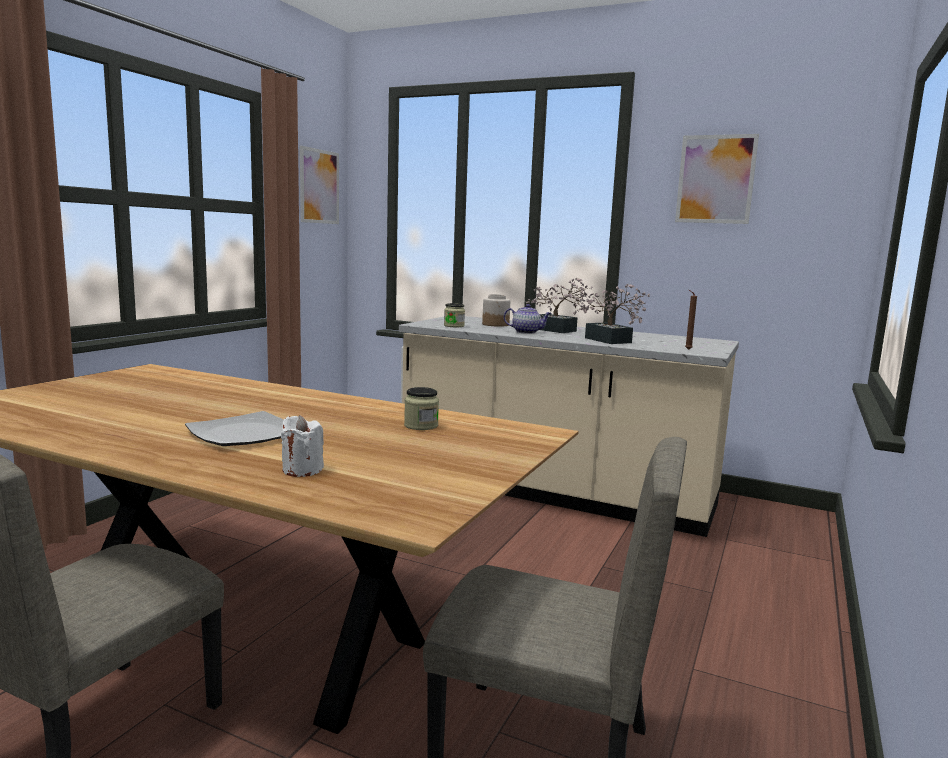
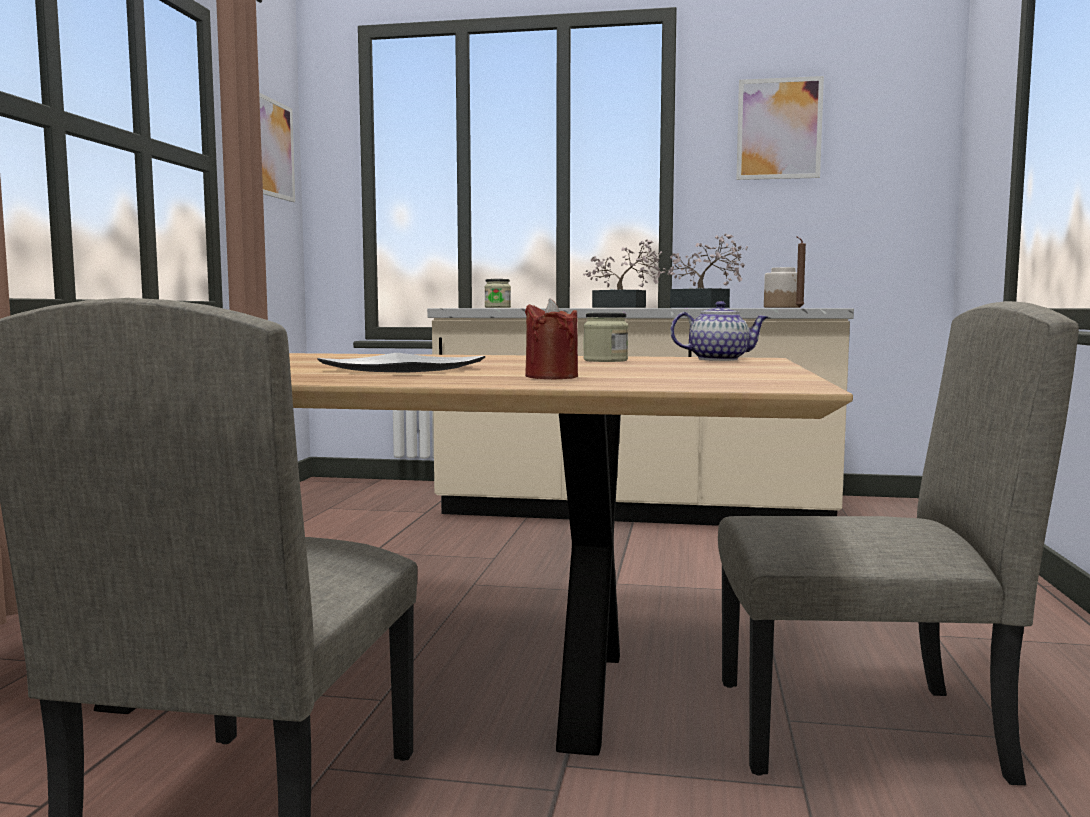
camera: 15 degrees left, 5 degrees down
(302, 470) = (551, 377): white candle -> red candle
(496, 324) = (542, 307): jar -> jar (782, 307)
(527, 332) = (595, 307): teapot -> teapot (719, 359)

